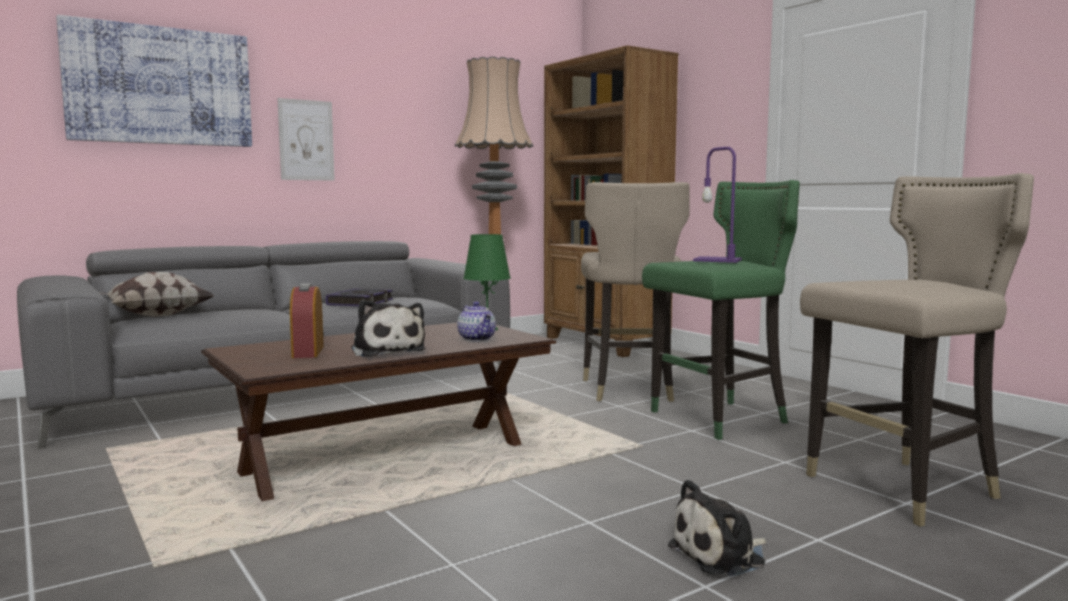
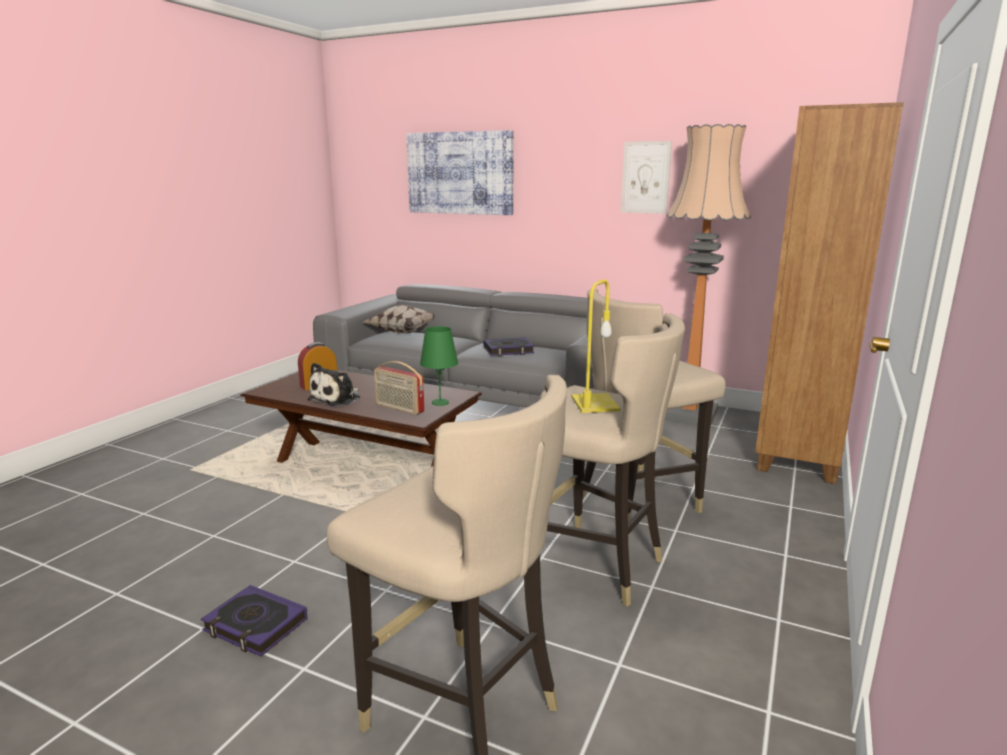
camera: 60 degrees right, 10 degrees up
(306, 140) = (554, 209): picture -> picture (645, 177)
(477, 339) = (399, 408): teapot -> radio
(718, 419) = (593, 564): green stool -> beige stool
(719, 260) = (596, 404): purple table lamp -> yellow table lamp
(721, 555) = (255, 626): plush toy -> book

